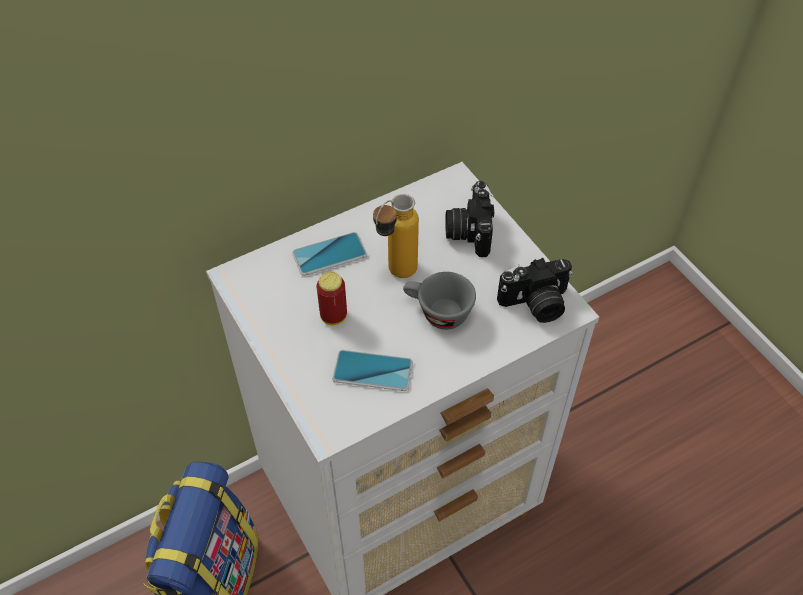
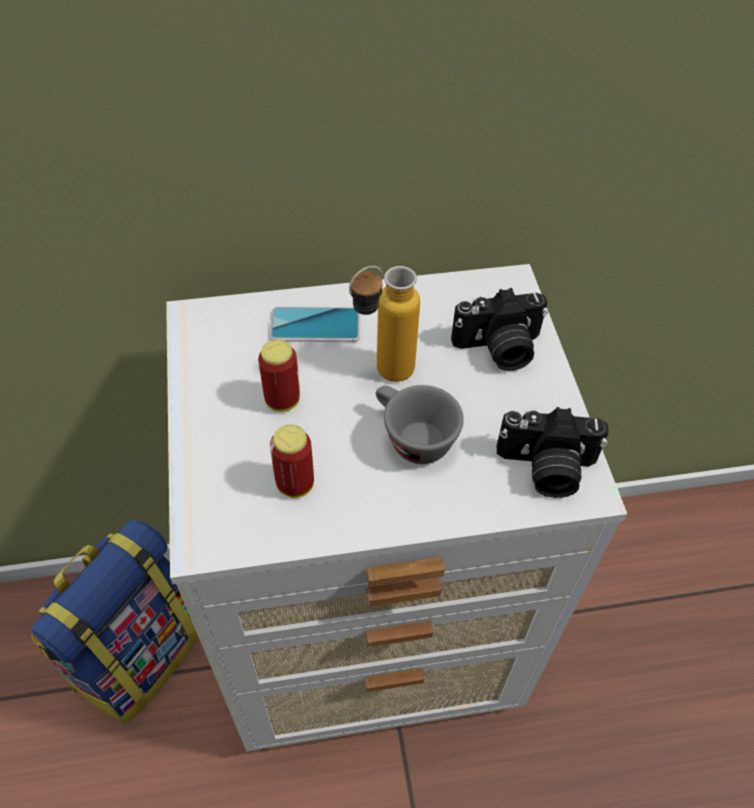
camera: 20 degrees right, 0 degrees up
(372, 371) = (295, 484): phone -> can
(468, 231) = (499, 349): camera -> camera turned 120 degrees counterclockwise

